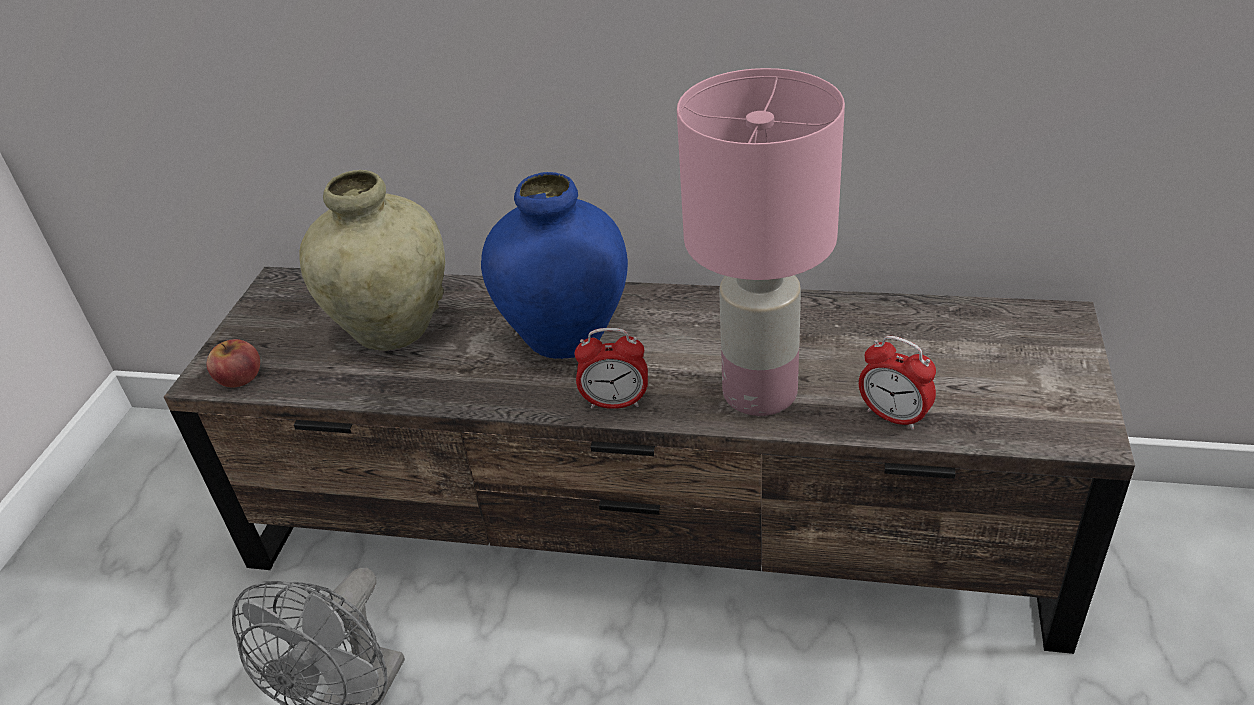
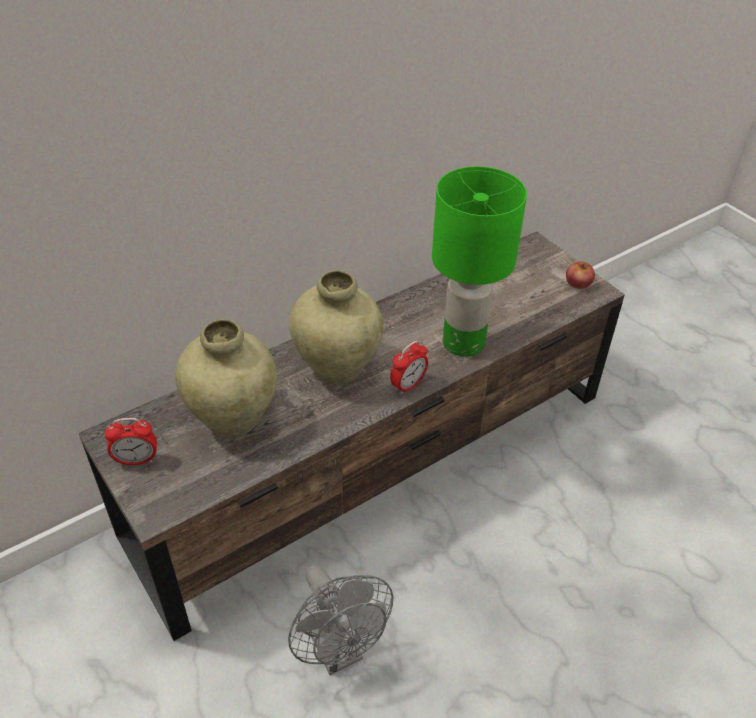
camera: 50 degrees left, 5 degrees up
(239, 377) = (176, 500): apple -> apple (578, 283)
(565, 336) = (337, 368): blue vase -> beige vase
(761, 394) = (464, 343): pink table lamp -> green table lamp
(893, 416) = (527, 322): alarm clock -> alarm clock (137, 460)

